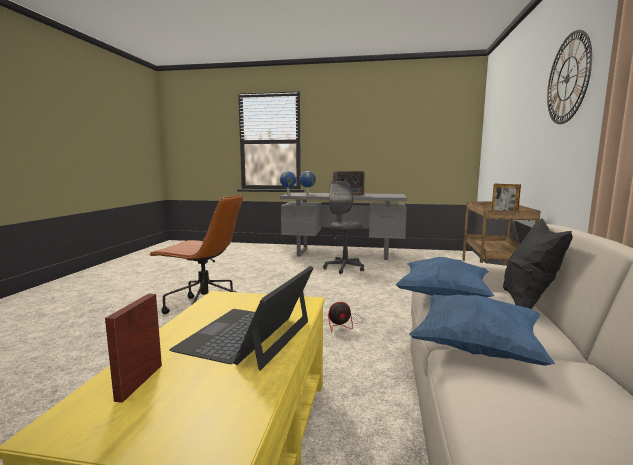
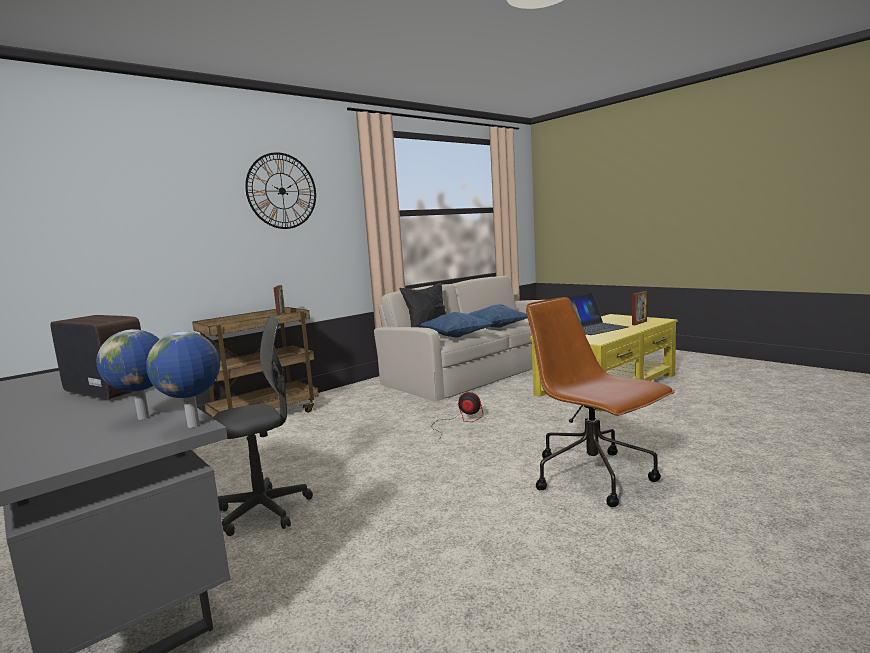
camera: 140 degrees left, 0 degrees up
(344, 268) = (264, 511): grey office chair -> grey office chair turned 135 degrees counterclockwise

